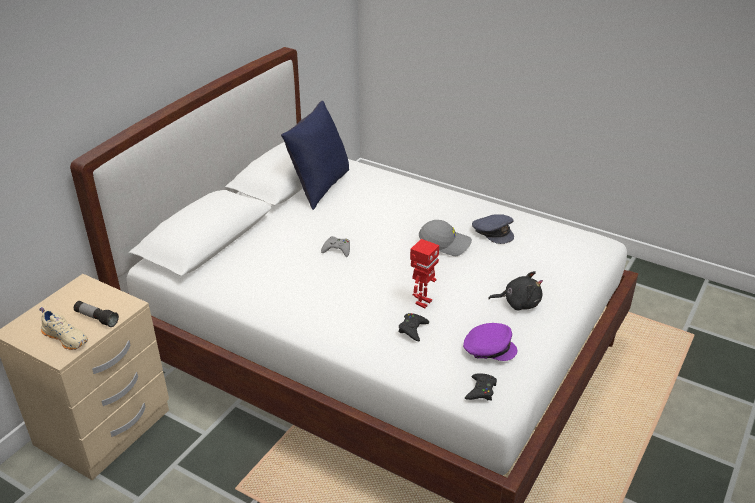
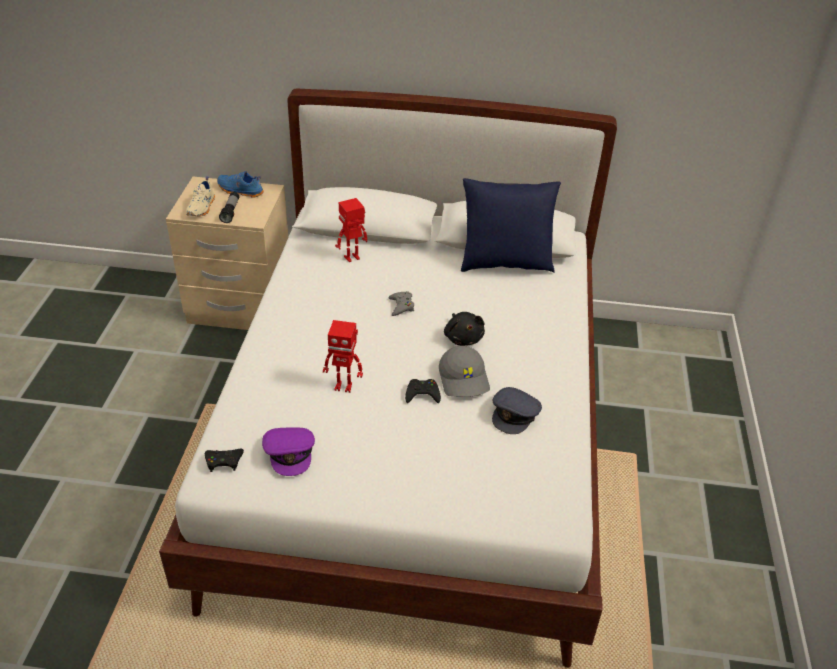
camera: 65 degrees right, 5 degrees up
(62, 304) = (240, 191): none -> blue shoe
(248, 259) = (352, 258): none -> toy robot
(413, 329) = (296, 390): black game controller -> black game controller (422, 394)
(518, 303) = (386, 464): black plush toy -> black plush toy (463, 337)

